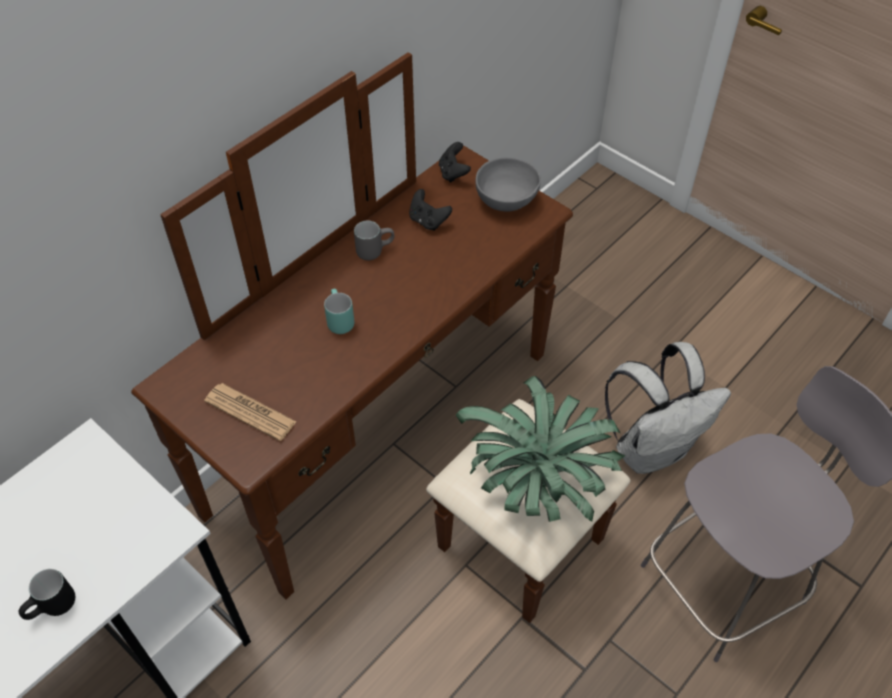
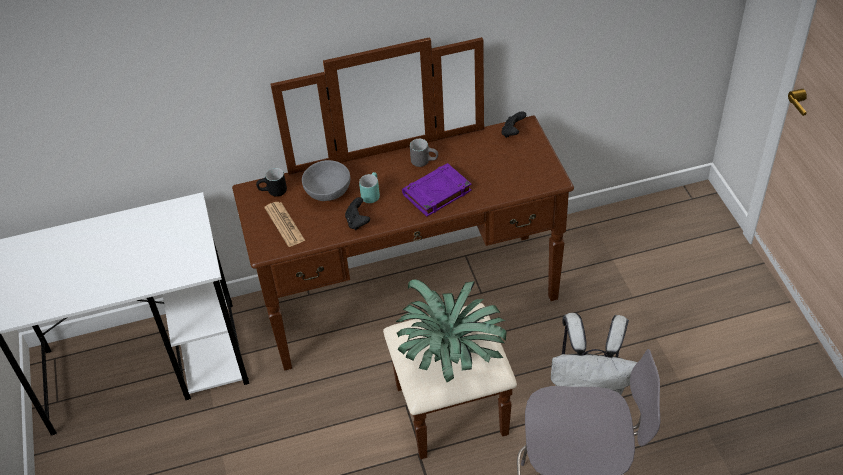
camera: 35 degrees right, 5 degrees down
(53, 608) = (123, 279): black mug -> black mug (273, 193)
(421, 284) = (436, 193): none -> purple book
(428, 221) = (472, 156): black game controller -> black game controller (357, 222)
(507, 201) = (533, 164): grey bowl -> grey bowl (328, 193)

